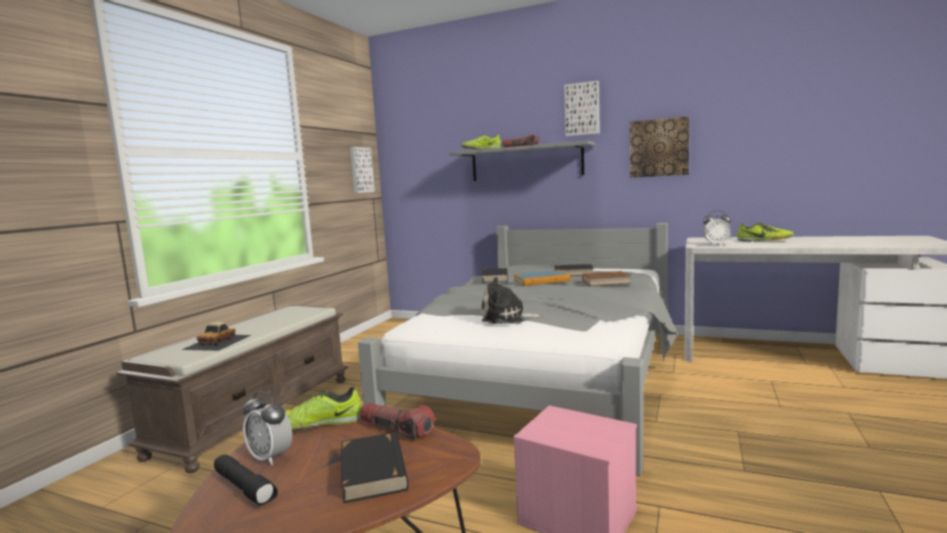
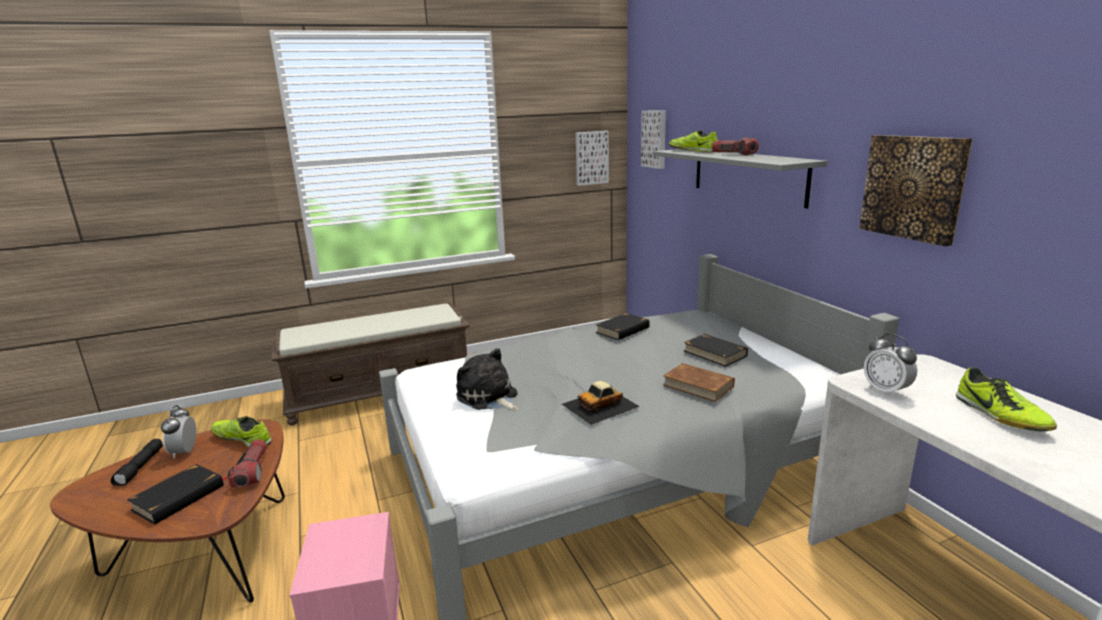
camera: 45 degrees right, 10 degrees up
(218, 342) = (335, 331): toy car -> toy car (600, 405)
(541, 280) = (642, 354): book -> none
(582, 109) = (818, 104): picture -> picture (655, 139)

